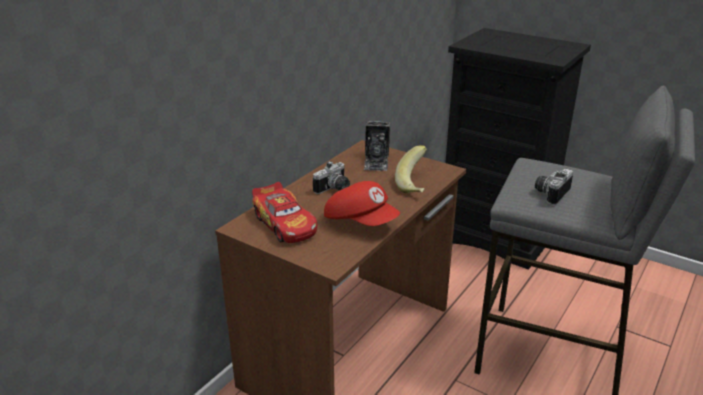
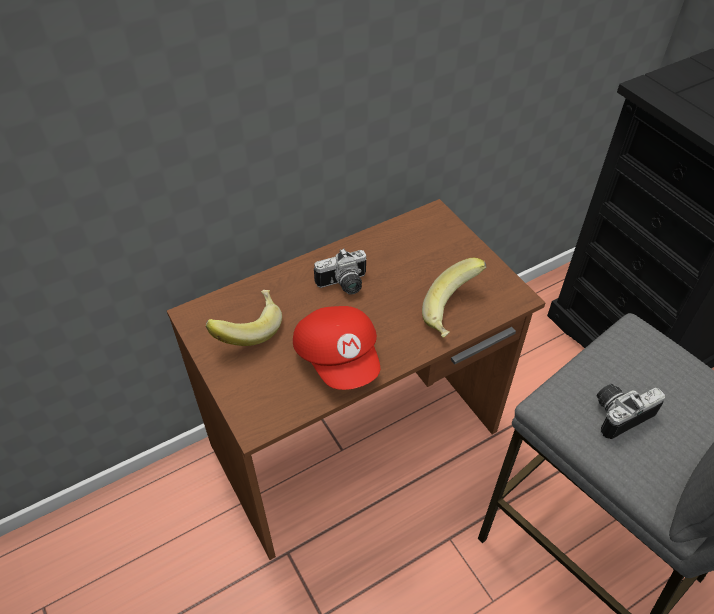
camera: 25 degrees right, 20 degrees up
(285, 224) = (248, 328): toy car -> banana
(376, 161) = (431, 248): camera -> none

